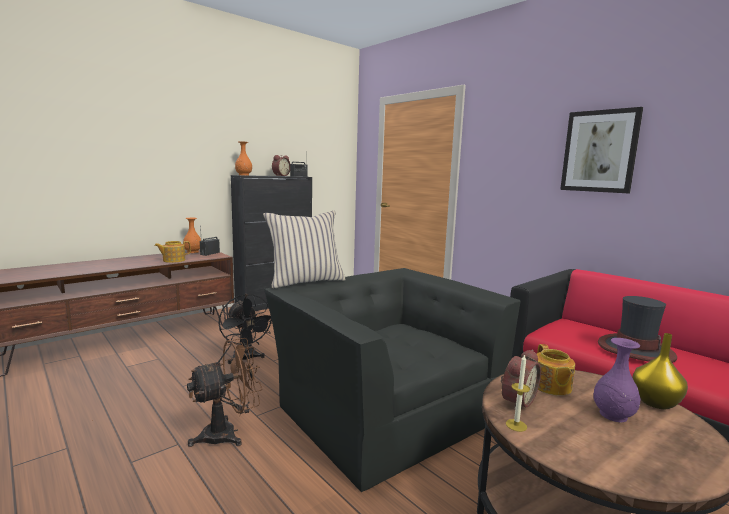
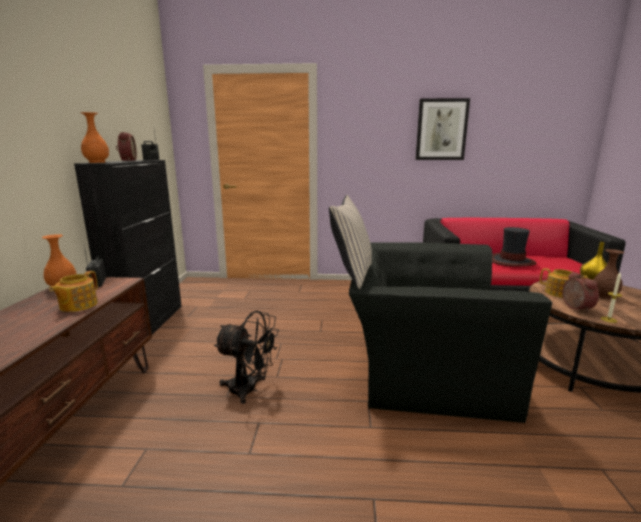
camera: 45 degrees left, 5 degrees up
(228, 433) = (385, 456): brown fan -> none
(612, 415) = (604, 296): purple vase -> brown vase

